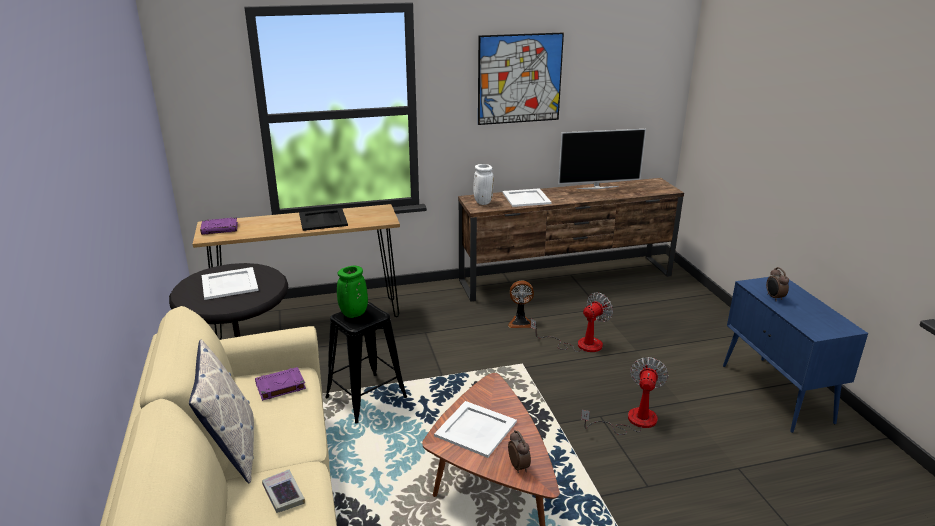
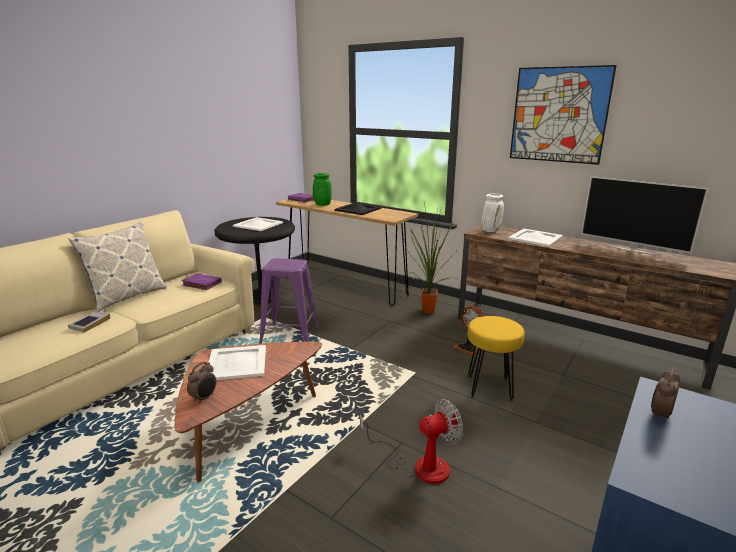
camera: 50 degrees right, 5 degrees down
(353, 314) = (283, 262): green vase -> green vase (322, 205)
(366, 398) = (290, 335): black stool -> purple stool
(433, 306) = (426, 310): none -> potted plant
(580, 344) = (489, 387): fan -> yellow stool

